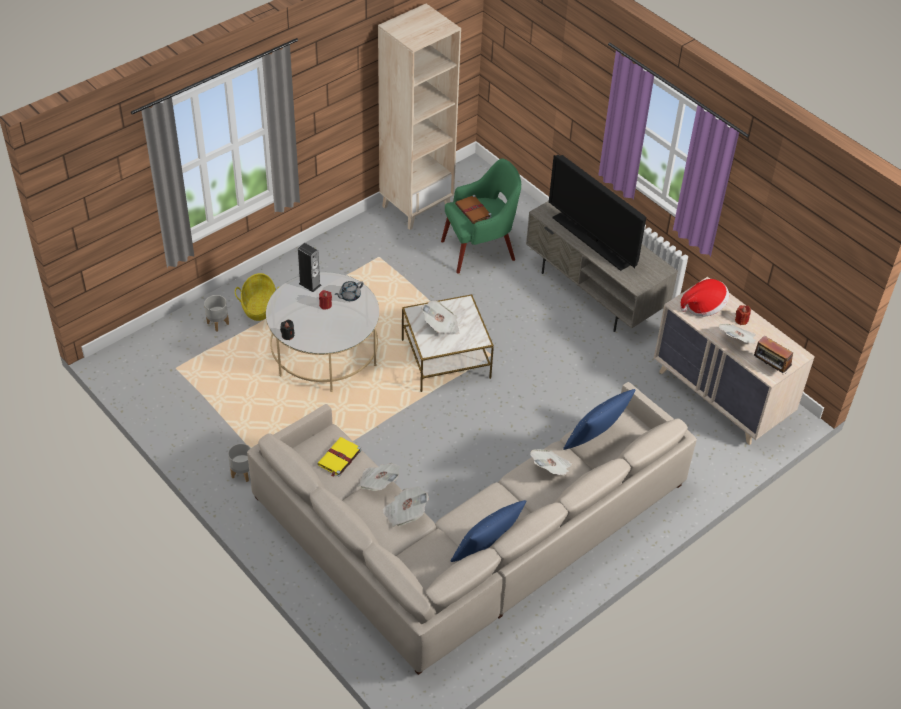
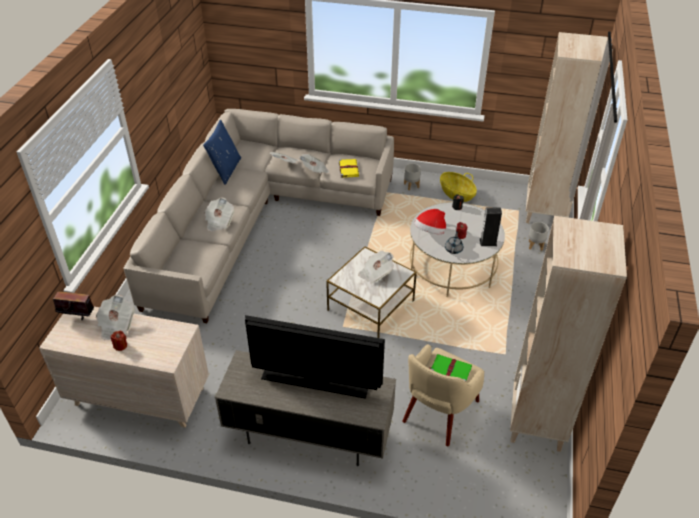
camera: 145 degrees right, 5 degrees down
(152, 350) = (545, 212): none -> beige bookcase
(259, 307) = (528, 269): basket -> basket (456, 194)
(473, 211) = (450, 370): brown book -> green book
(480, 250) = (439, 412): green armchair -> beige armchair
(595, 439) = (202, 252): blue pillow -> none
(703, 307) = (161, 340): hat -> hat (430, 232)

